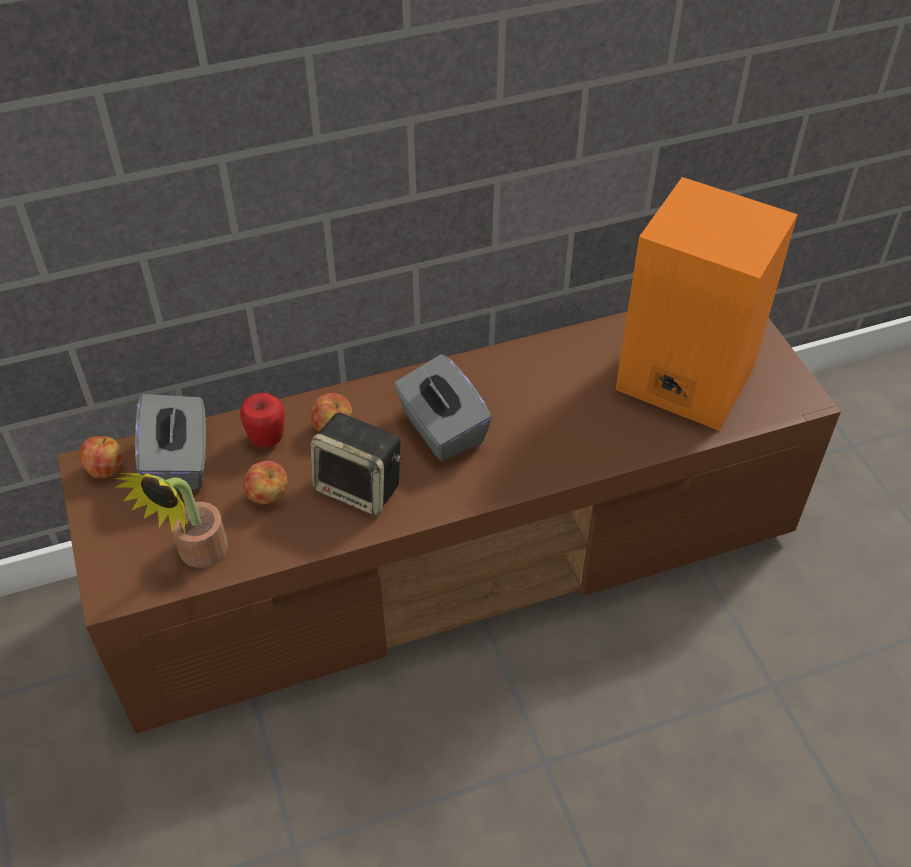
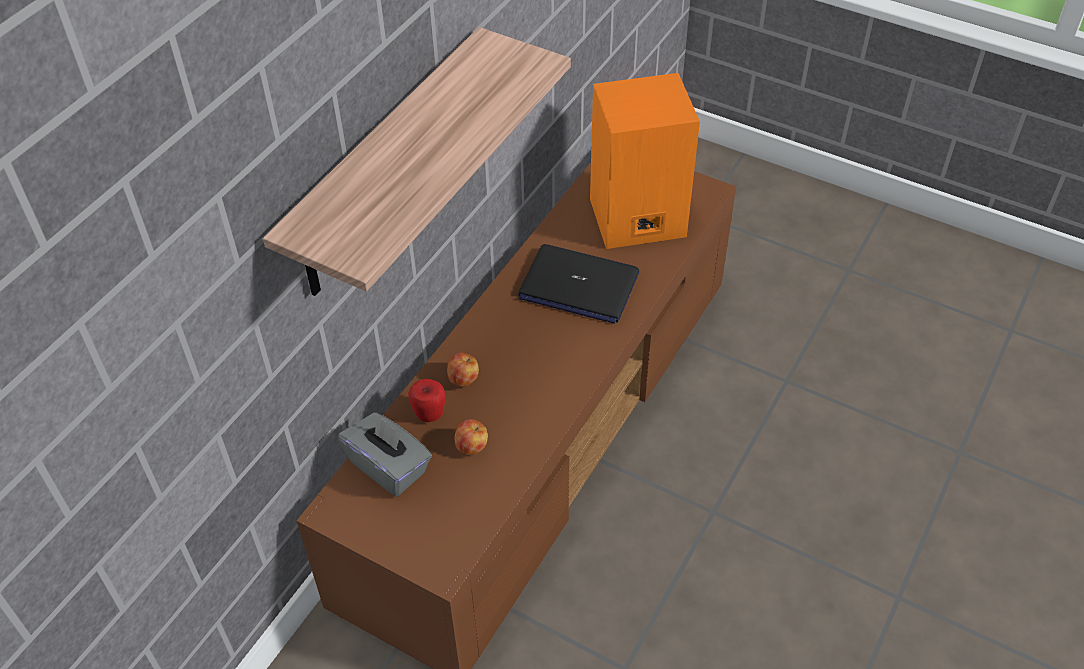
camera: 40 degrees left, 0 degrees up
(106, 469) = (344, 505): apple -> none
(197, 556) = (470, 511): potted plant -> none
(275, 114) = (386, 167): none -> shelf
(360, 487) = (523, 403): speaker -> none
(441, 429) = (531, 337): grey tissue box -> none
(544, 408) = (578, 286): none -> laptop

